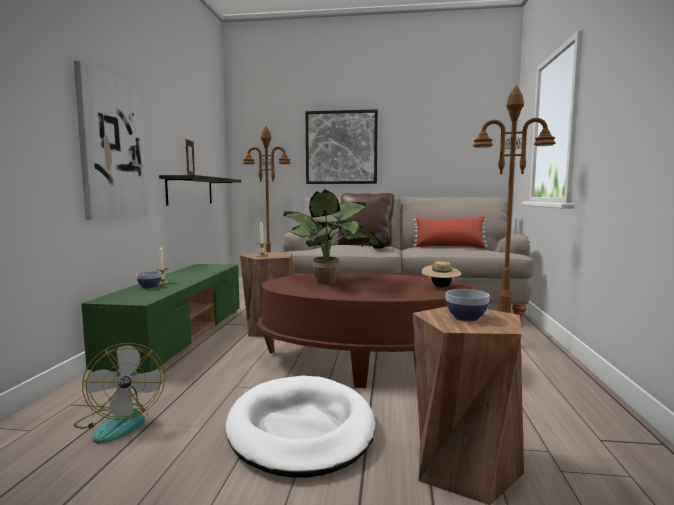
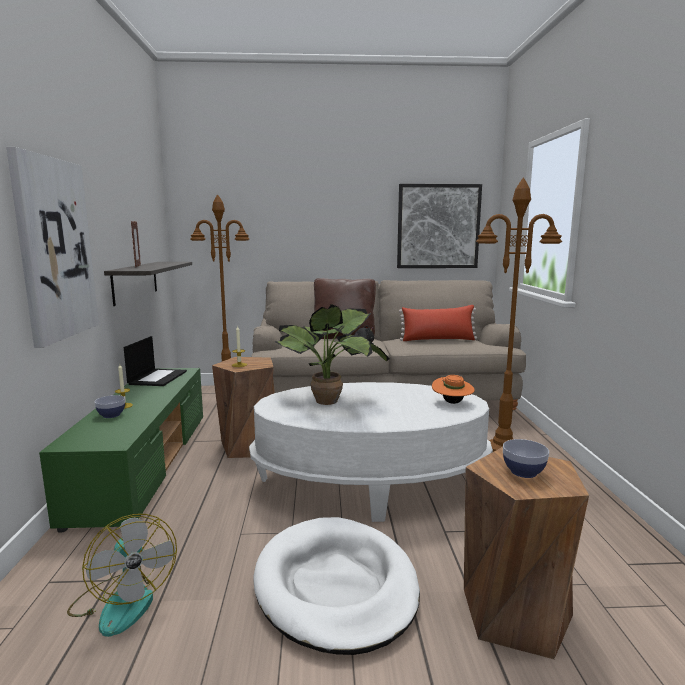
camera: 10 degrees left, 5 degrees up
(200, 268) = (157, 377): none -> laptop
(341, 147) = (308, 221): picture -> picture (438, 226)
(364, 360) = (370, 483): brown coffee table -> white coffee table
(440, 287) = (452, 402): beige hat -> orange hat

